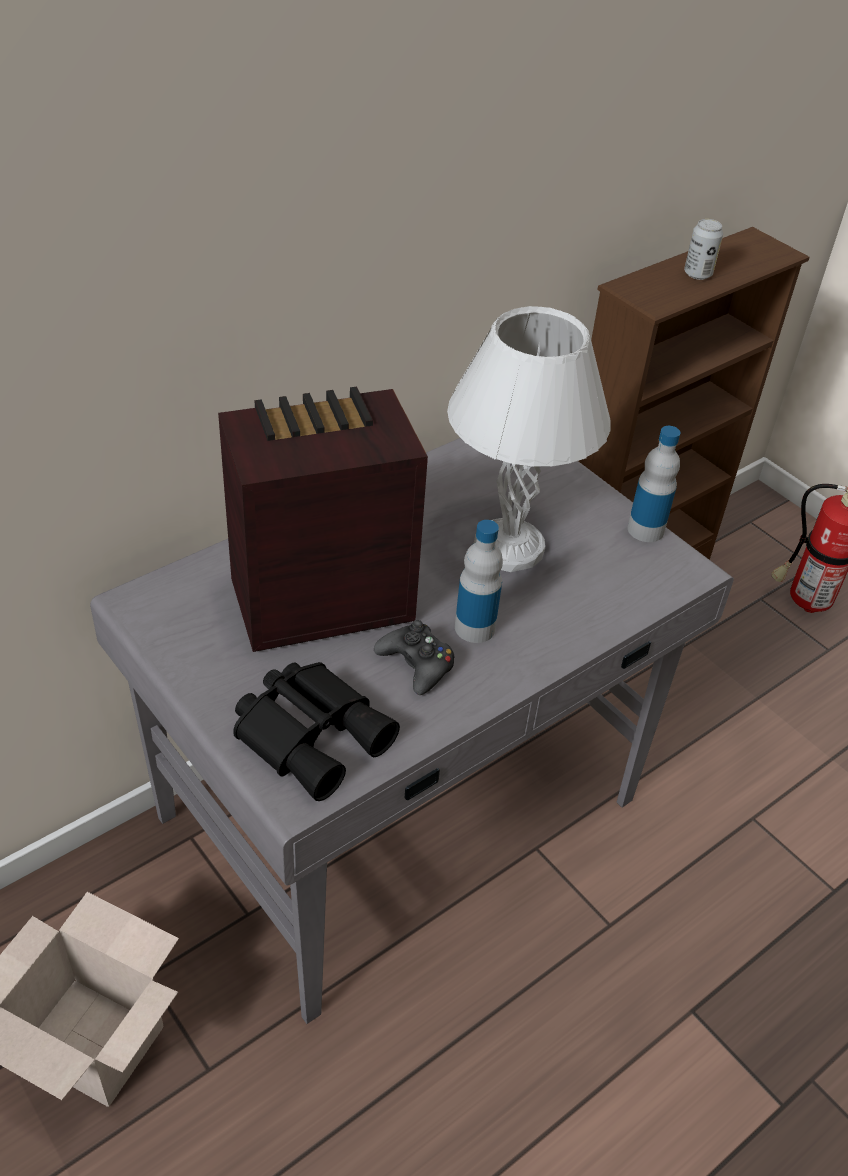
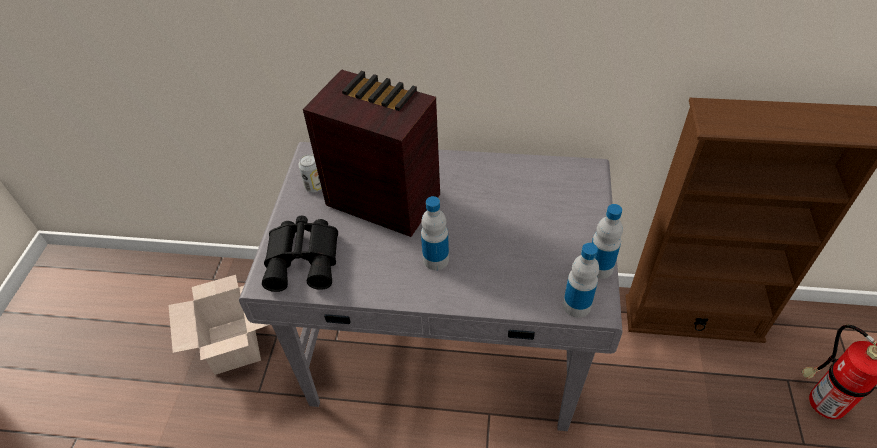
camera: 50 degrees right, 5 degrees up
(417, 664) = (386, 258): black game controller -> none
(509, 549) = (506, 231): white table lamp -> none
(671, 580) = (576, 305): none -> bottle
(697, 274) = (775, 120): can -> can (314, 187)

